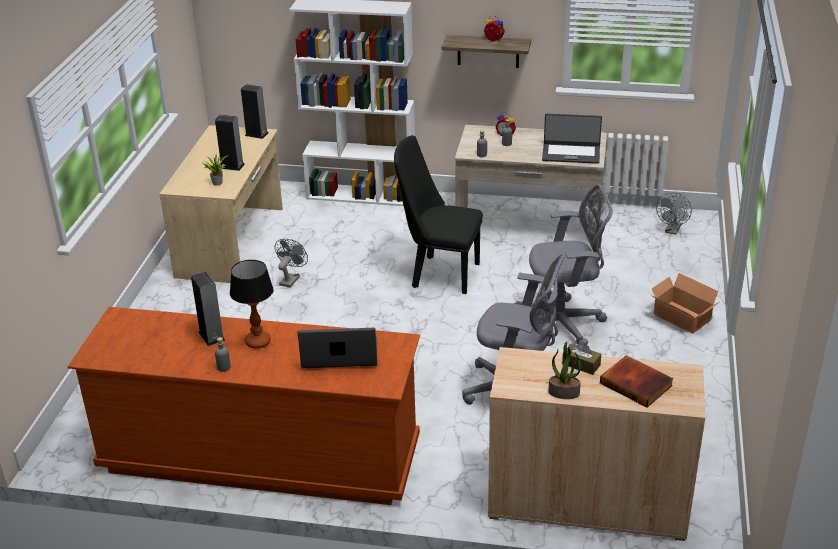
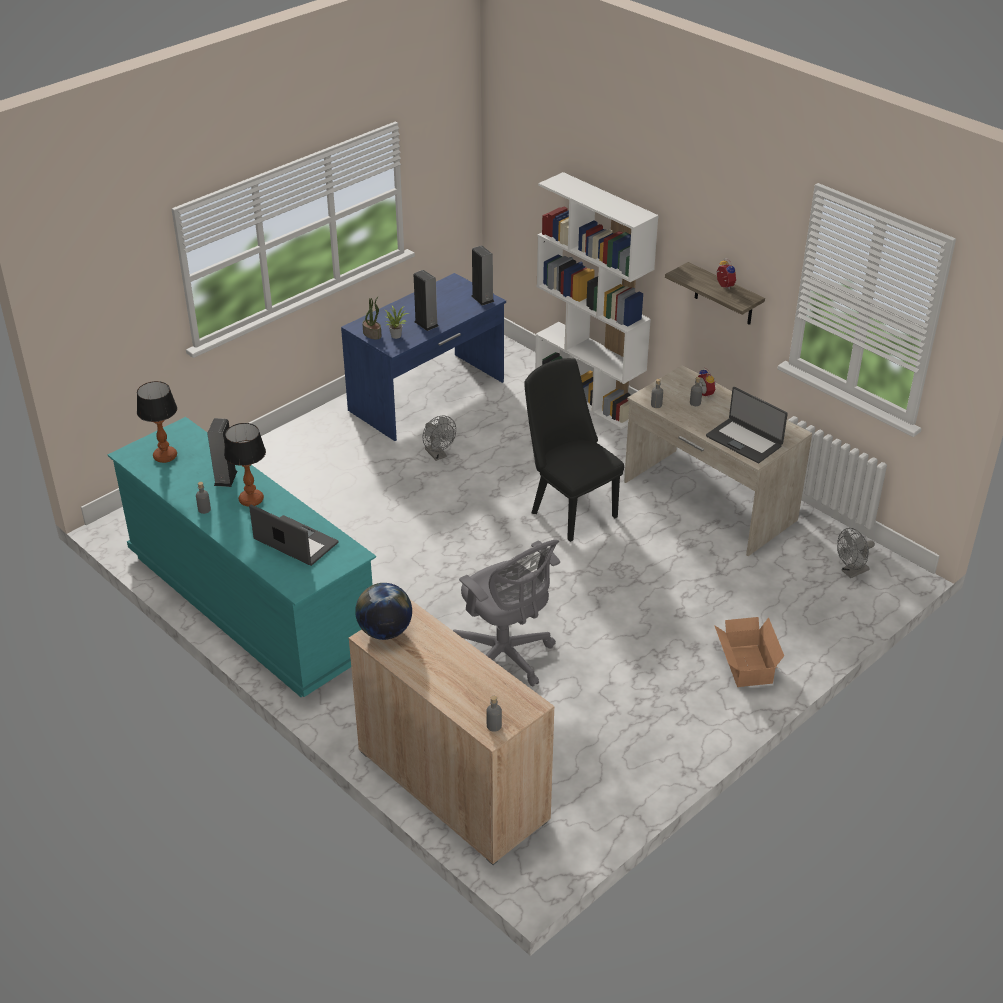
camera: 35 degrees right, 5 degrees up
(130, 344) = (164, 456): none -> table lamp
(232, 242) = (427, 396): beige desk -> blue desk
(260, 456) = (251, 603): brown dresser -> turquoise dresser
(291, 279) = (438, 455): grey fan -> grey fan turned 90 degrees clockwise
(512, 378) = (385, 631): none -> globe
(562, 323) = (624, 614): grey office chair -> none
(564, 392) = (408, 666): potted plant -> potted plant (372, 334)
(581, 364) = (453, 649): brown tissue box -> none
(637, 384) = (476, 691): book -> none
(682, 400) = (494, 726): none -> grey bottle

